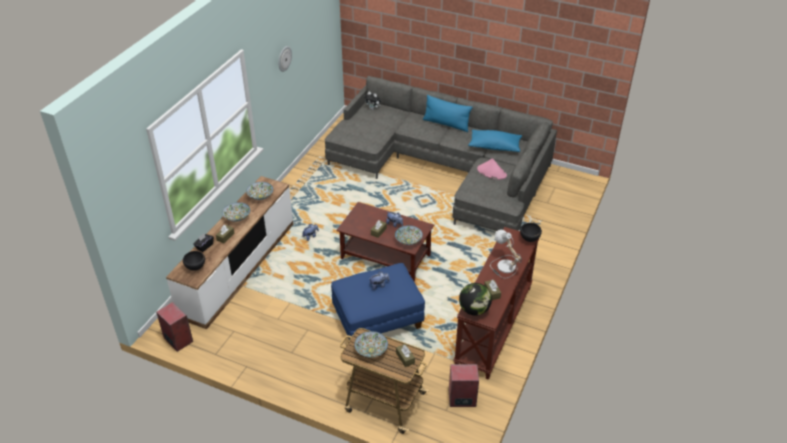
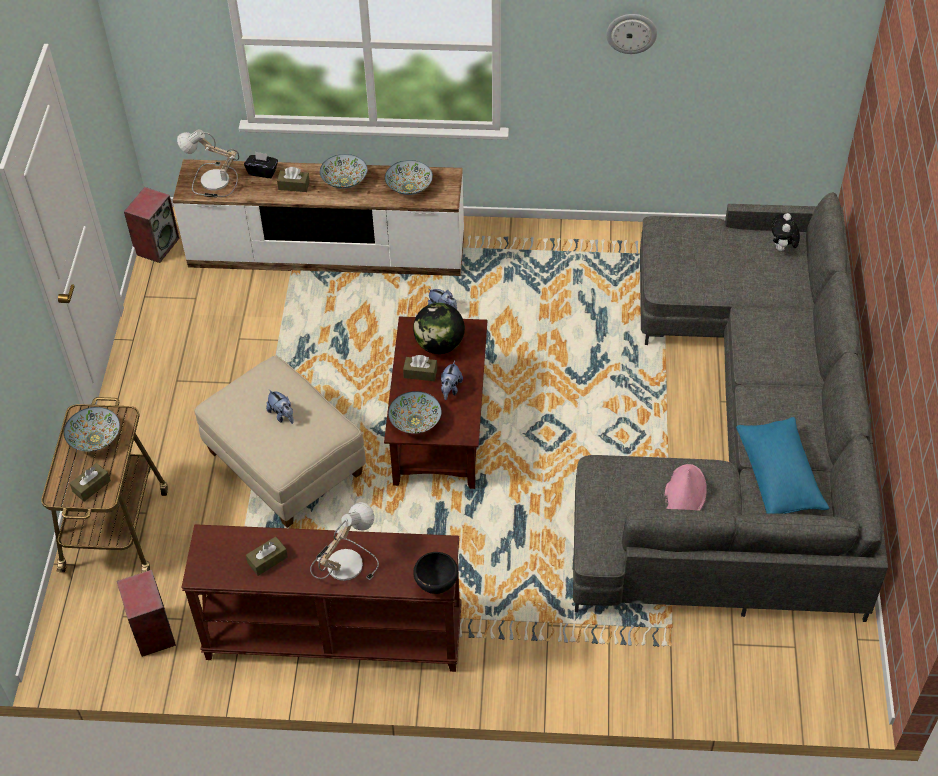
camera: 70 degrees right, 10 degrees up
(196, 268) = (212, 182): black bowl -> table lamp
(377, 319) = (286, 463): blue ottoman -> beige ottoman
(446, 124) = (806, 375): blue pillow -> none
(474, 310) = (215, 545): globe -> globe (439, 345)

